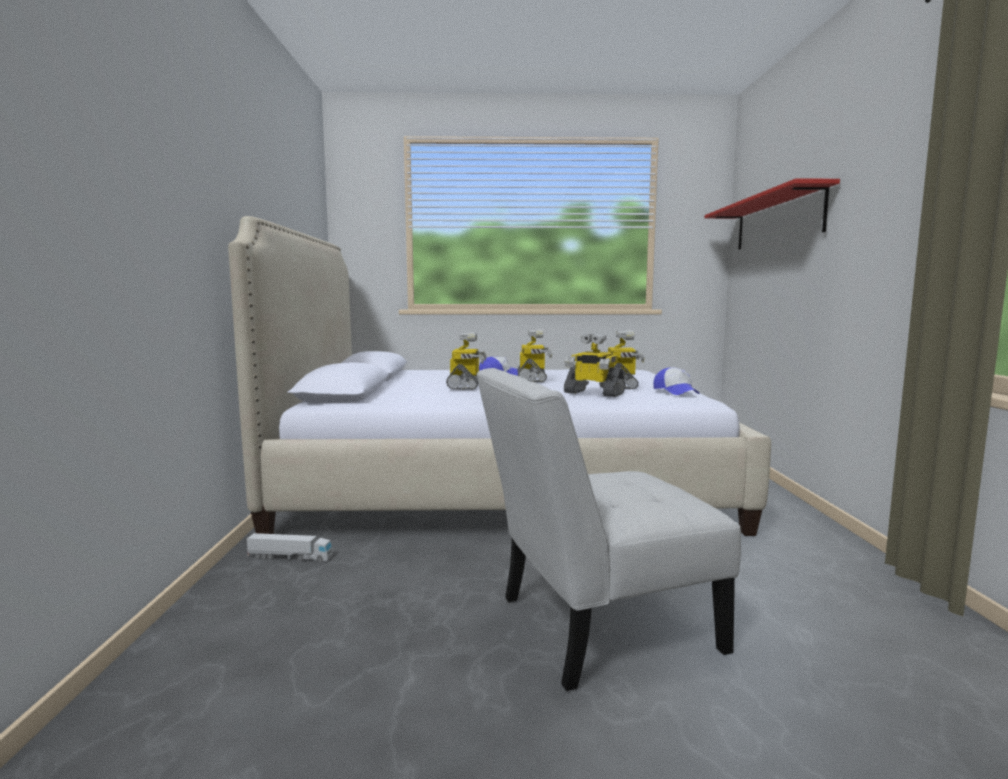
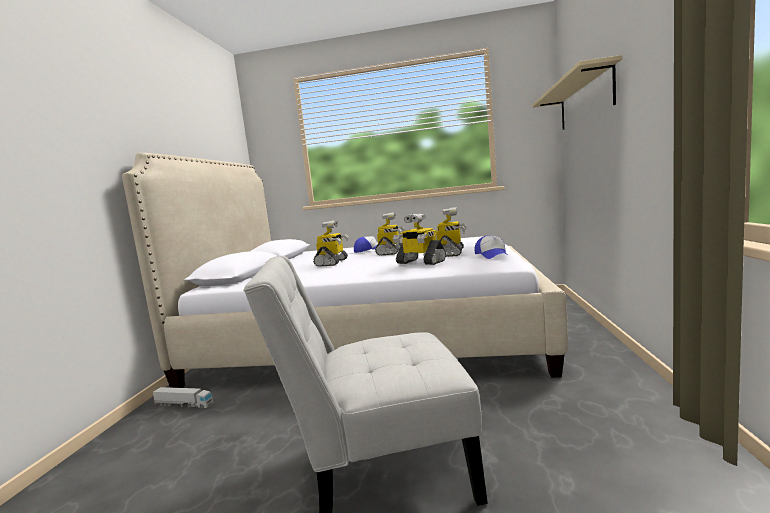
camera: 10 degrees right, 0 degrees up
(777, 221) = (584, 101): red shelf -> beige shelf

